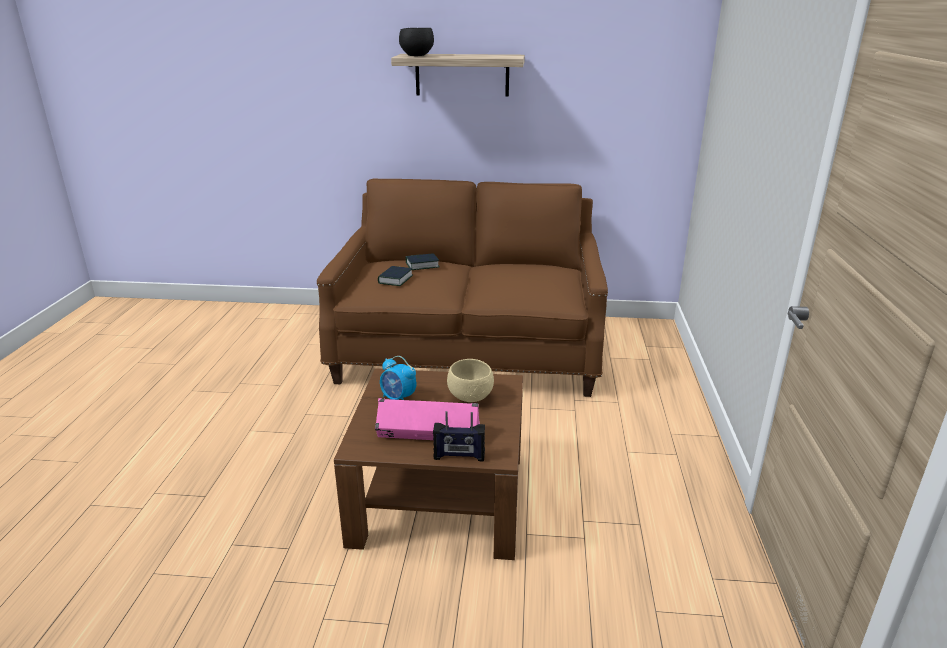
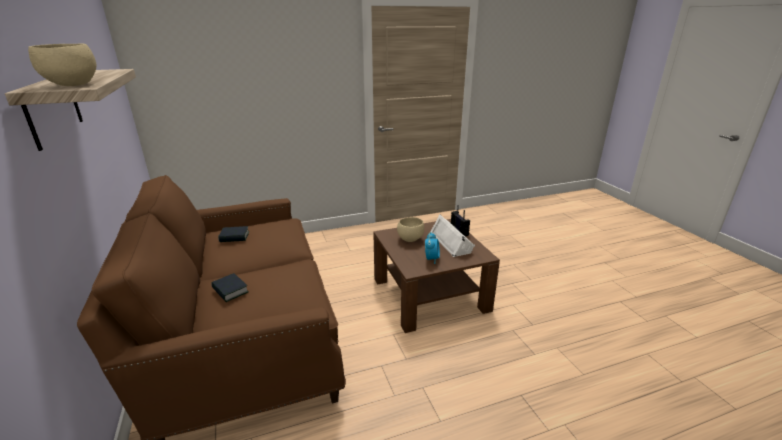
camera: 115 degrees left, 0 degrees up
(395, 279) = (276, 293): book -> book (234, 237)
(416, 55) = (72, 85): black bowl -> beige bowl
(428, 433) = (451, 242): pink speaker -> white speaker

